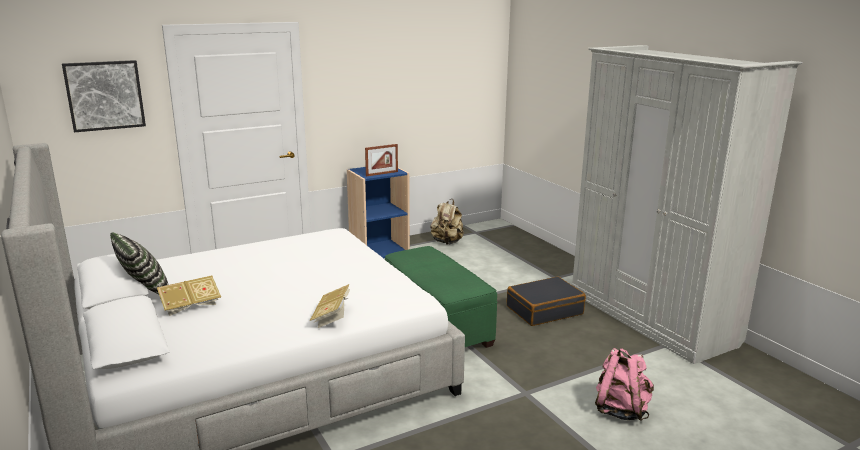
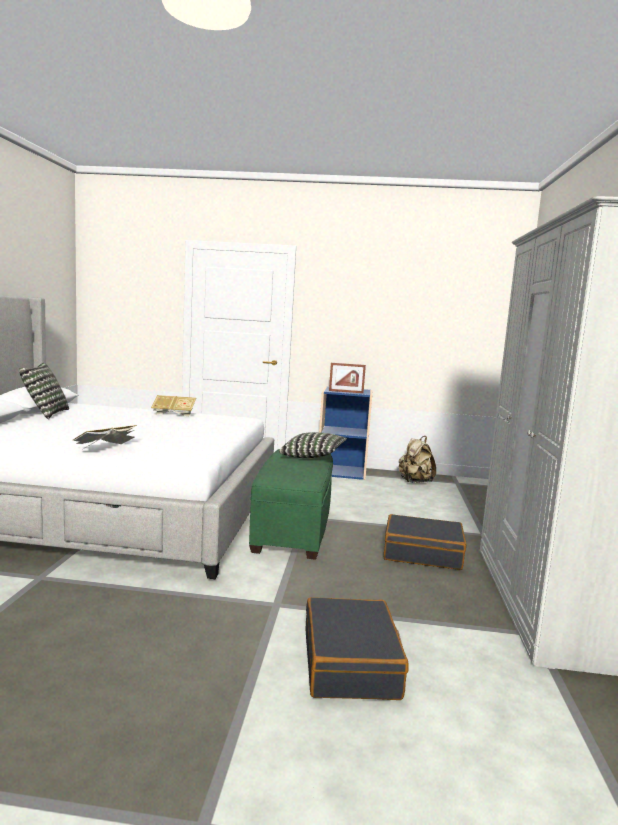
camera: 35 degrees right, 10 degrees down
(105, 95) = (138, 290): picture -> none
(190, 306) = (47, 423): book -> book (174, 414)
(431, 255) = (313, 457): none -> pillow
(621, 410) = (351, 663): pink backpack -> black suitcase

